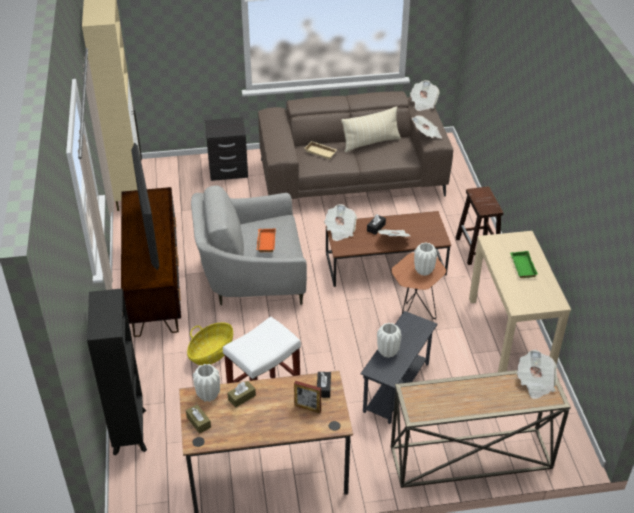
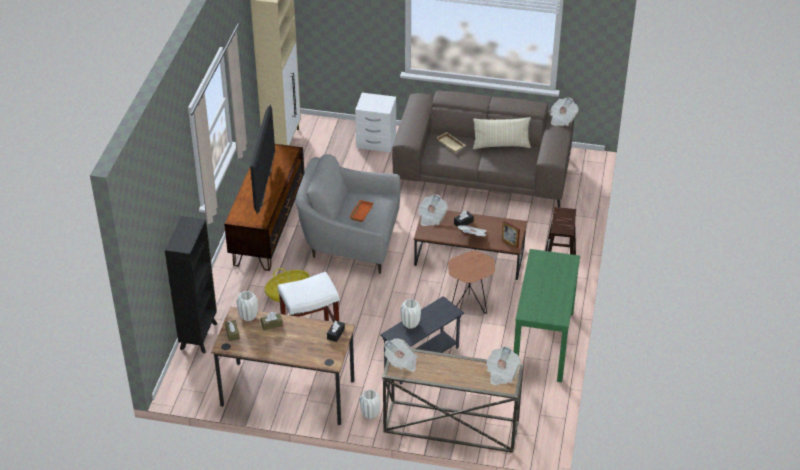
camera: 20 degrees right, 0 degrees up
(228, 170) = (376, 142): black nightstand -> white nightstand
(307, 408) = (316, 345): picture frame -> picture frame (510, 243)
(424, 271) = (475, 268): white vase -> white vase (370, 414)
(426, 134) = (546, 149): newspaper -> newspaper (401, 362)
(510, 334) = (543, 342): beige console table -> green console table
(521, 266) = (550, 282): green tray -> none

